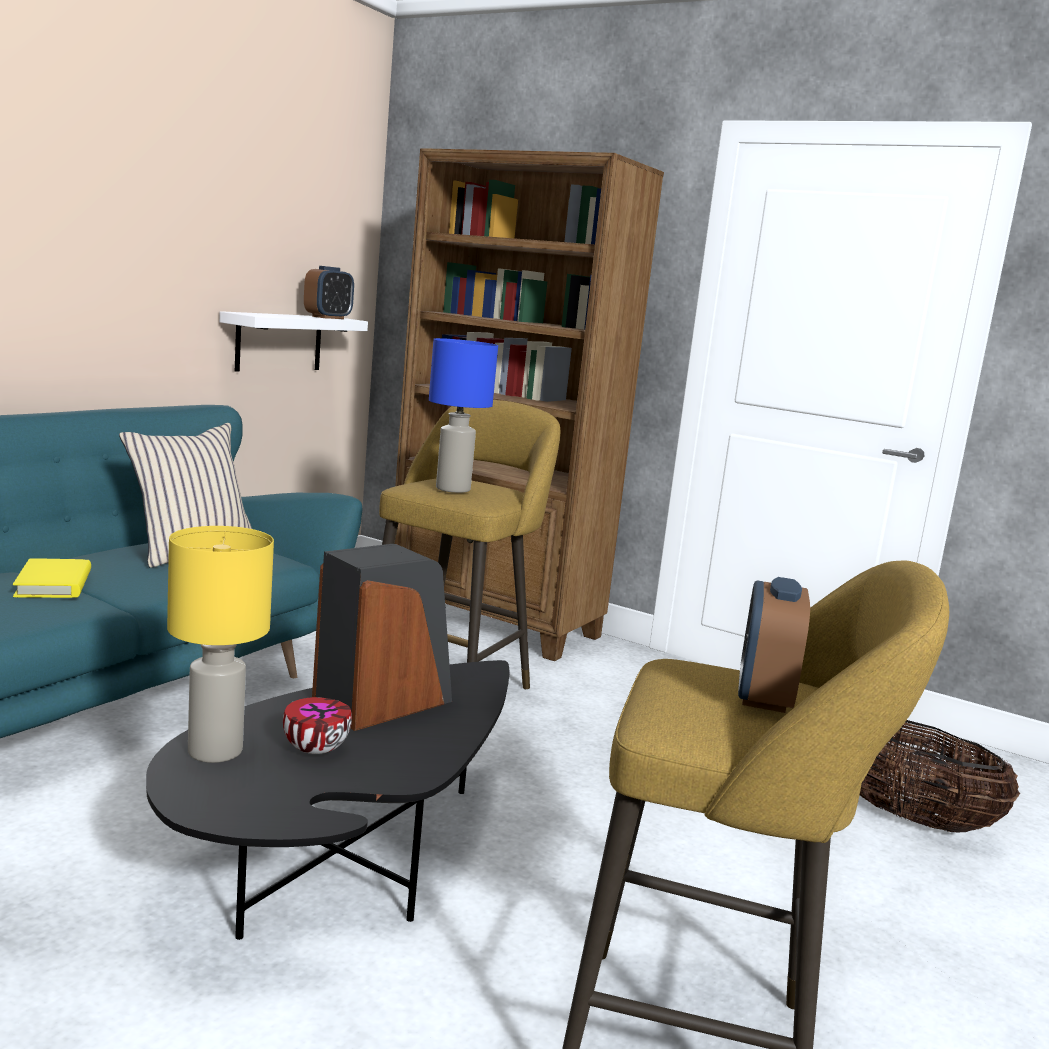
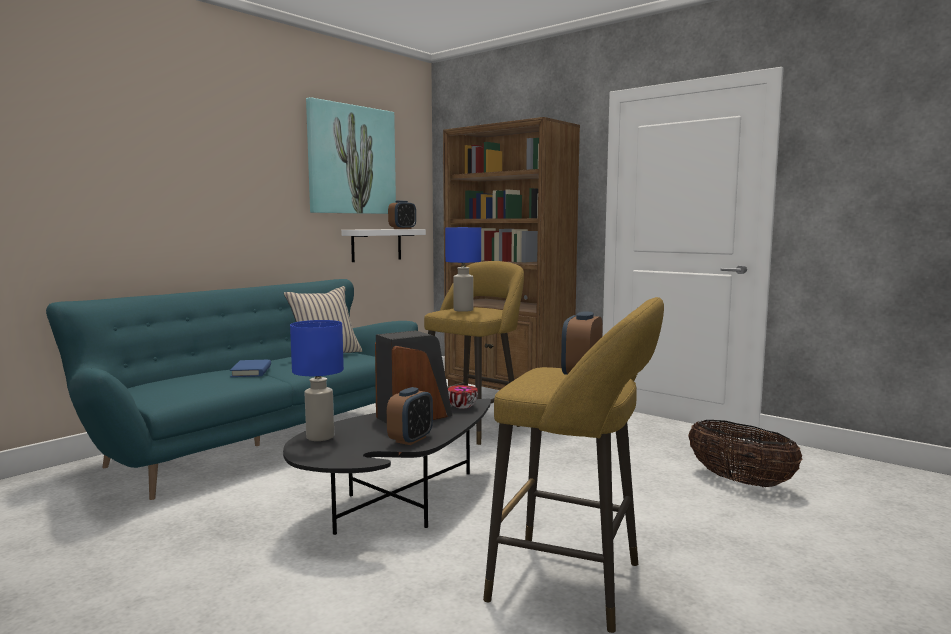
camera: 10 degrees right, 5 degrees down
(54, 584) = (251, 371): yellow book -> blue book
(216, 751) = (321, 437): yellow table lamp -> blue table lamp
(245, 183) = (351, 160): none -> picture
(315, 749) = (372, 435): bowl -> bowl (462, 407)
(392, 762) = (411, 439): none -> alarm clock

